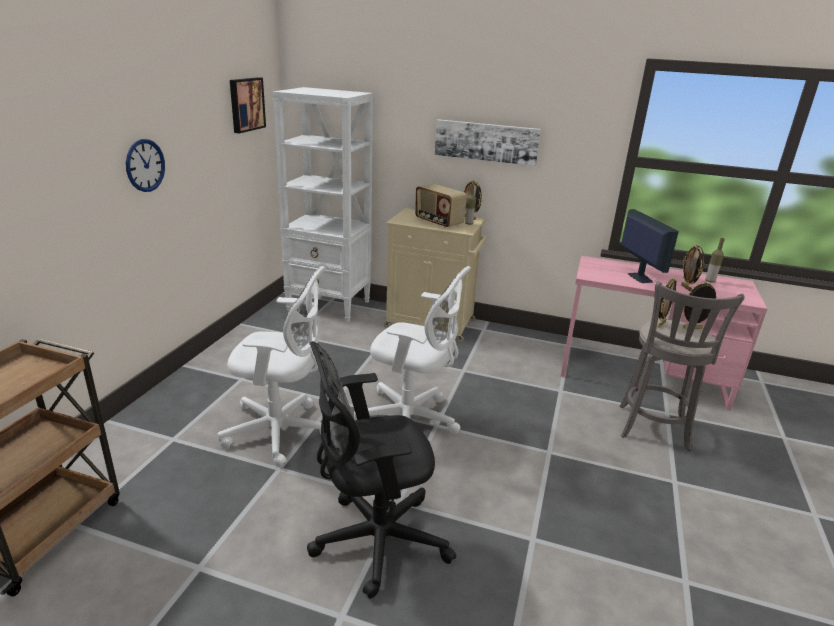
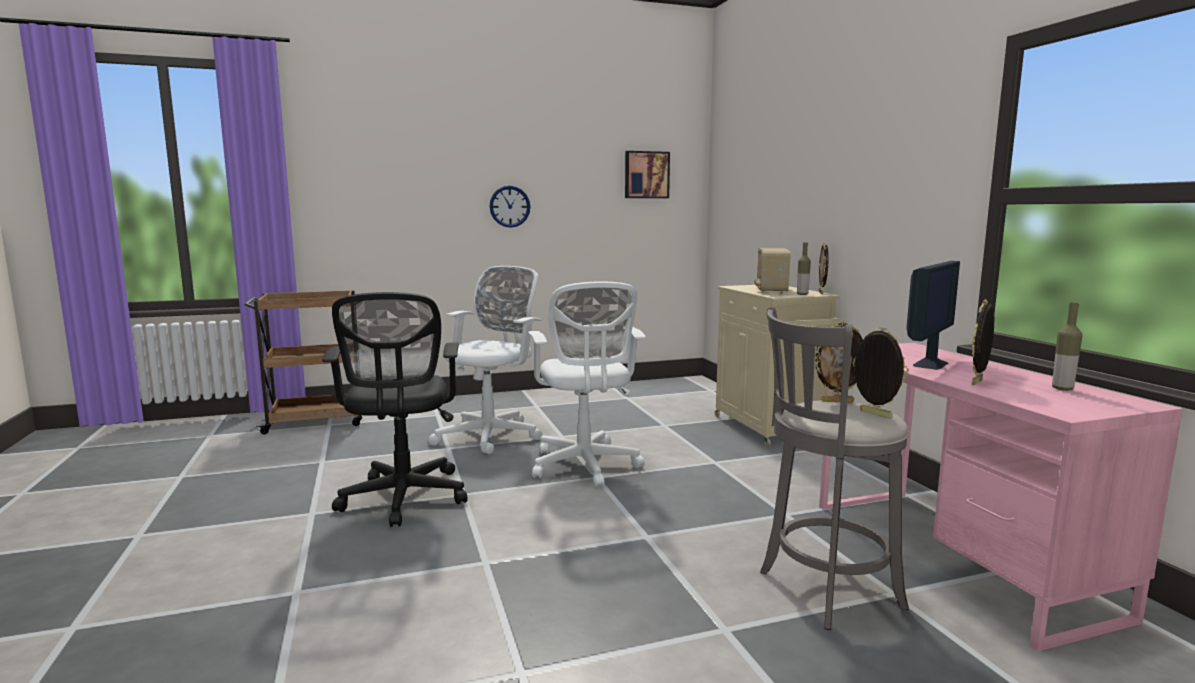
camera: 55 degrees right, 15 degrees down
(281, 432) = (492, 435): white office chair -> white office chair turned 120 degrees counterclockwise
(329, 306) = (700, 392): white bookcase -> none
(373, 541) = (403, 499): black office chair -> black office chair turned 135 degrees counterclockwise
(486, 141) = (843, 194): picture -> none

